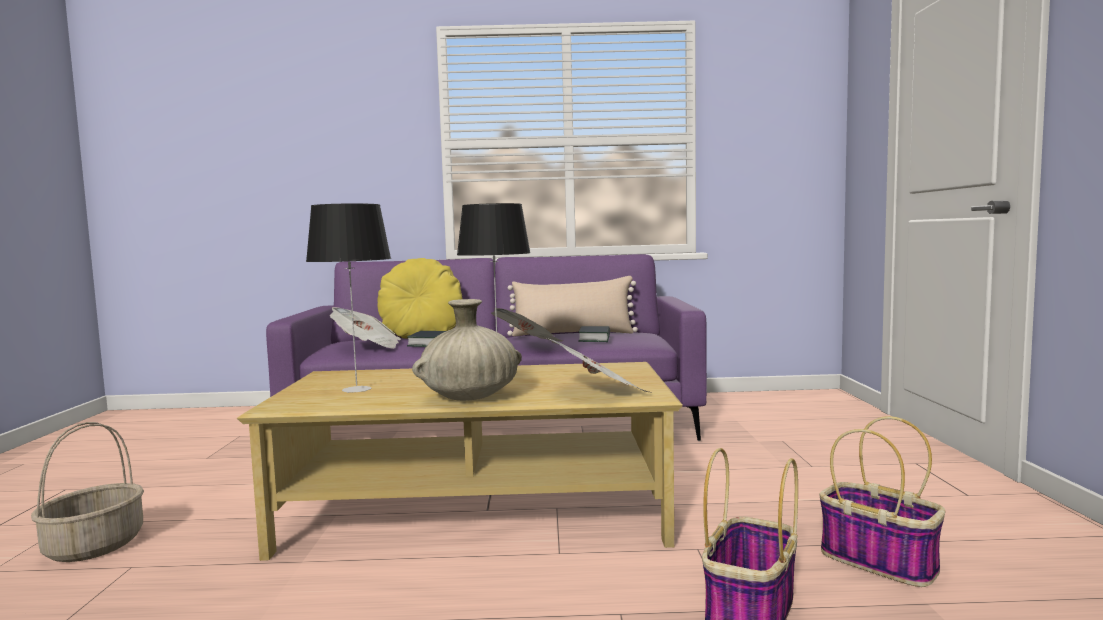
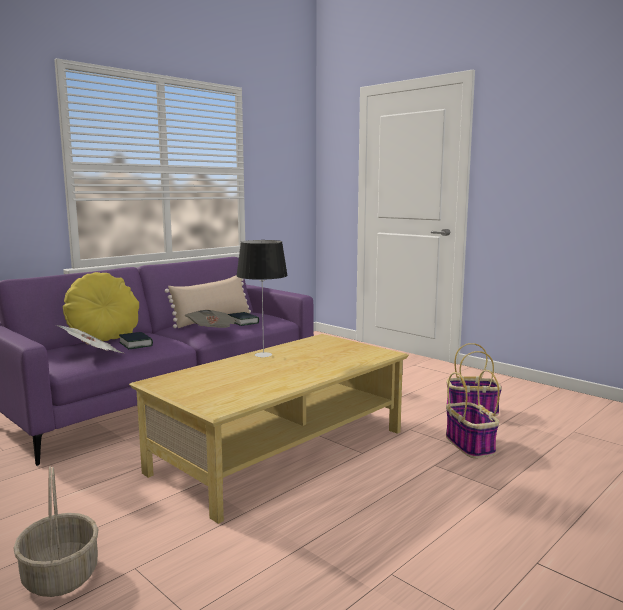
camera: 45 degrees left, 5 degrees up
(357, 389) = (224, 386): table lamp -> none
(470, 397) = (311, 374): beige vase -> none
(598, 393) = (362, 357): newspaper -> none

